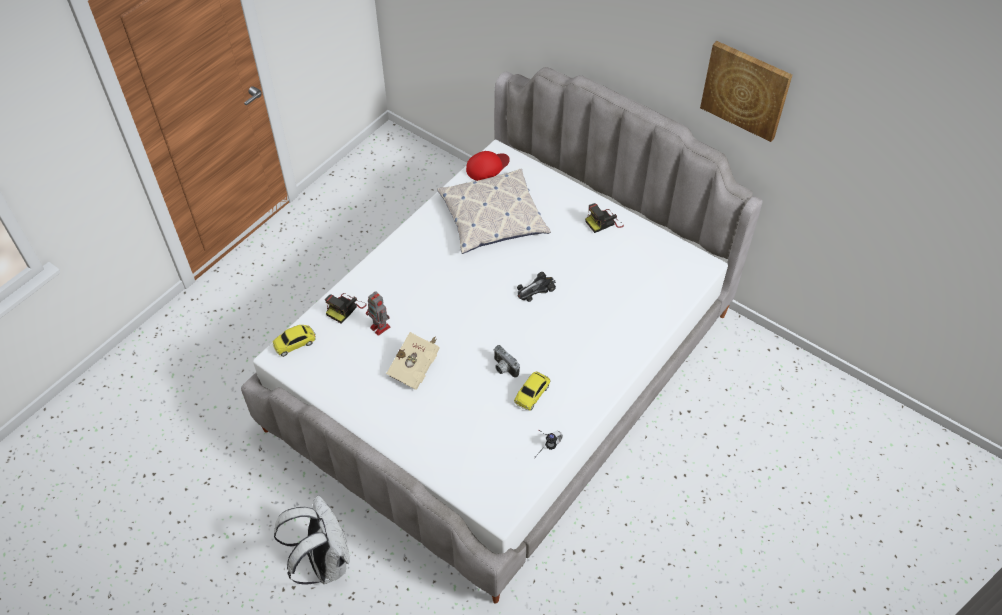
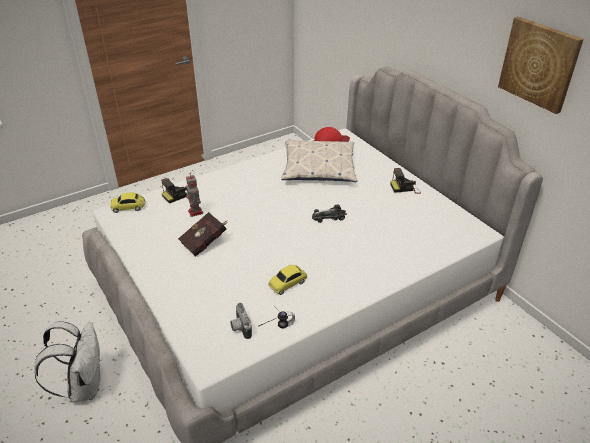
camera: 20 degrees right, 15 degrees down
(416, 367) = (205, 242): beige book -> red book
(503, 368) = (273, 260): camera -> camera (240, 328)

